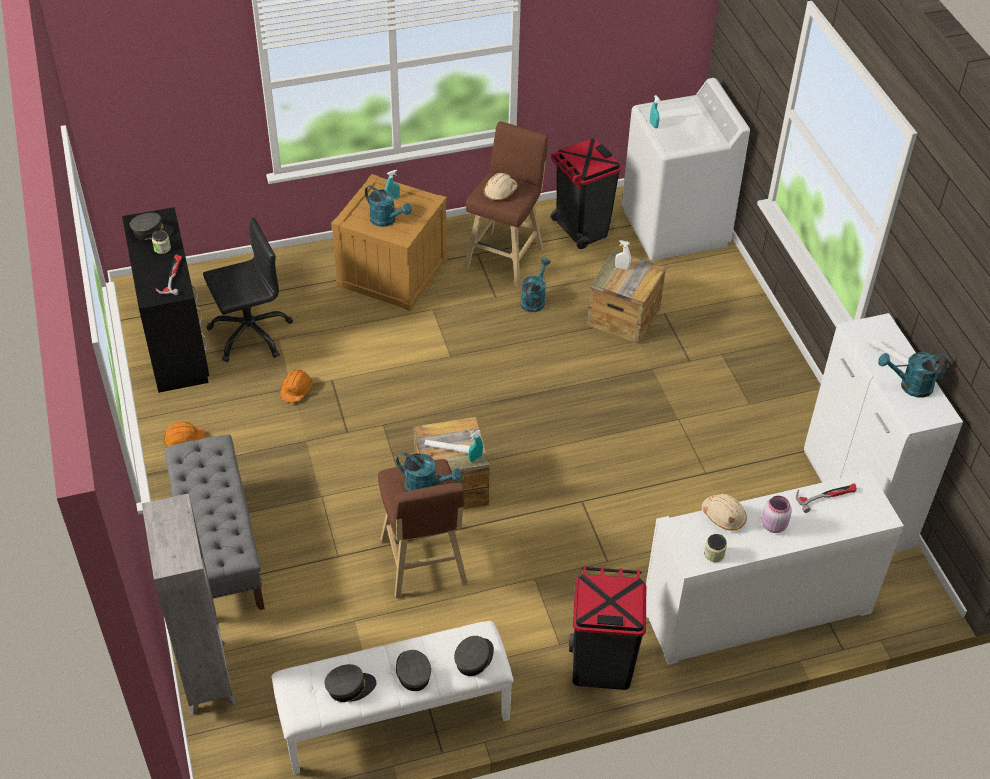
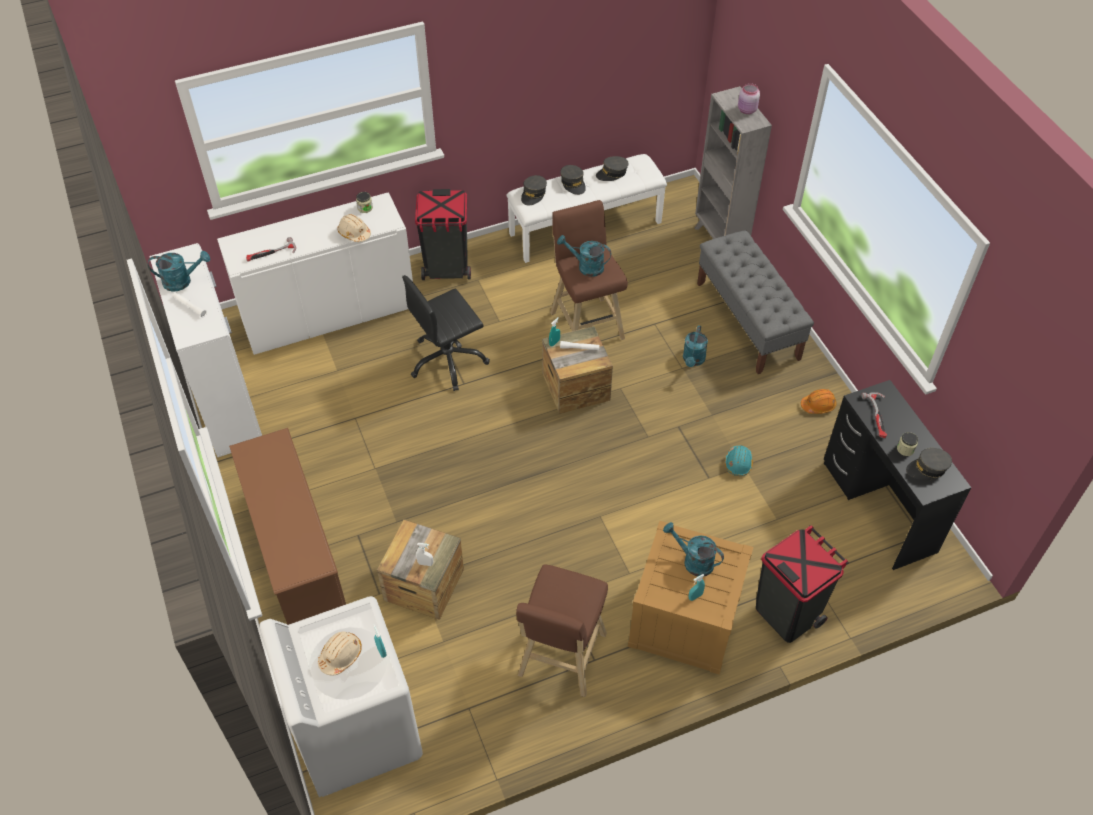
camera: 175 degrees right, 5 degrees up
(250, 334) = (807, 522): black office chair -> black office chair (448, 361)
(296, 390) = (738, 463): orange hard hat -> turquoise hard hat
(500, 192) = (569, 593): beige hard hat -> beige hard hat (340, 655)
(534, 299) = (522, 598): turquoise watering can -> turquoise watering can (693, 360)
(581, 230) = (473, 714): black trash can -> black trash can (787, 613)
(748, 354) = (295, 549): none -> brown shoe rack
(774, 524) = (317, 230): pink jar -> pink jar (747, 110)

